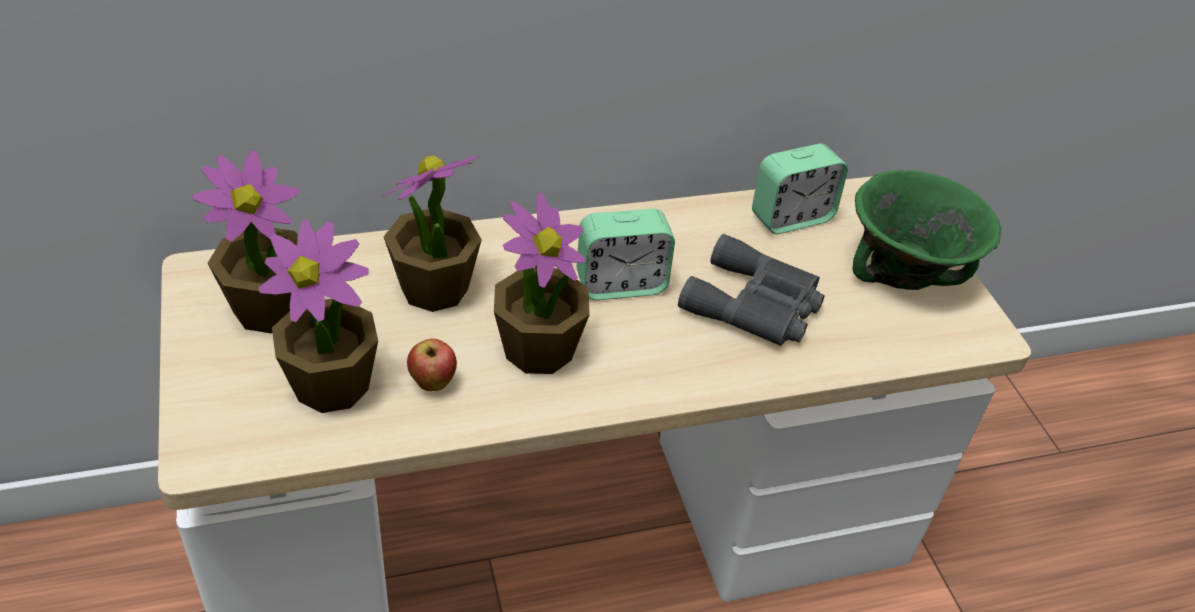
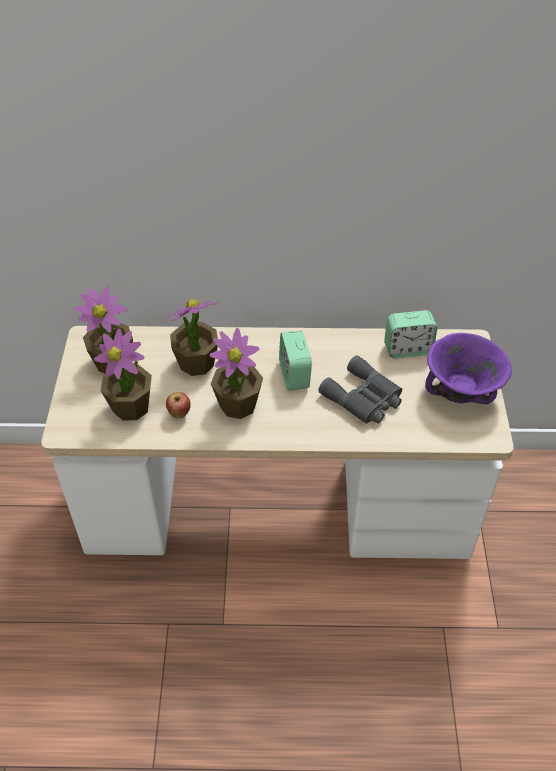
camera: 20 degrees right, 5 degrees up
(620, 284) = (294, 375): alarm clock -> alarm clock turned 75 degrees clockwise
(905, 271) = (460, 391): green bowl -> purple bowl

